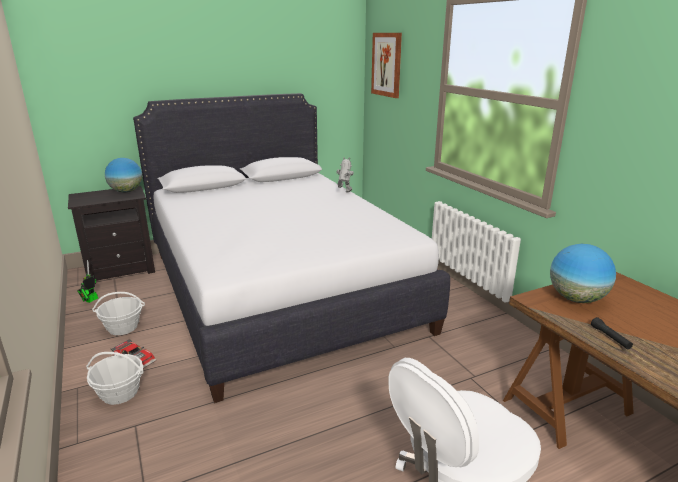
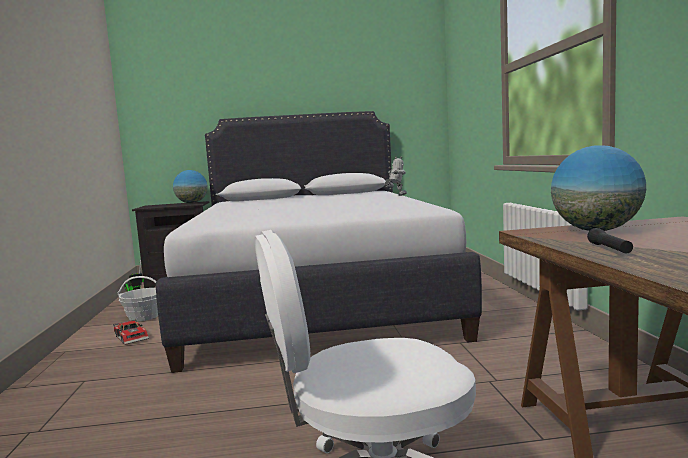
camera: 20 degrees right, 15 degrees down
(120, 393) = (95, 358): basket -> none
(387, 64) = (461, 72): picture -> none

